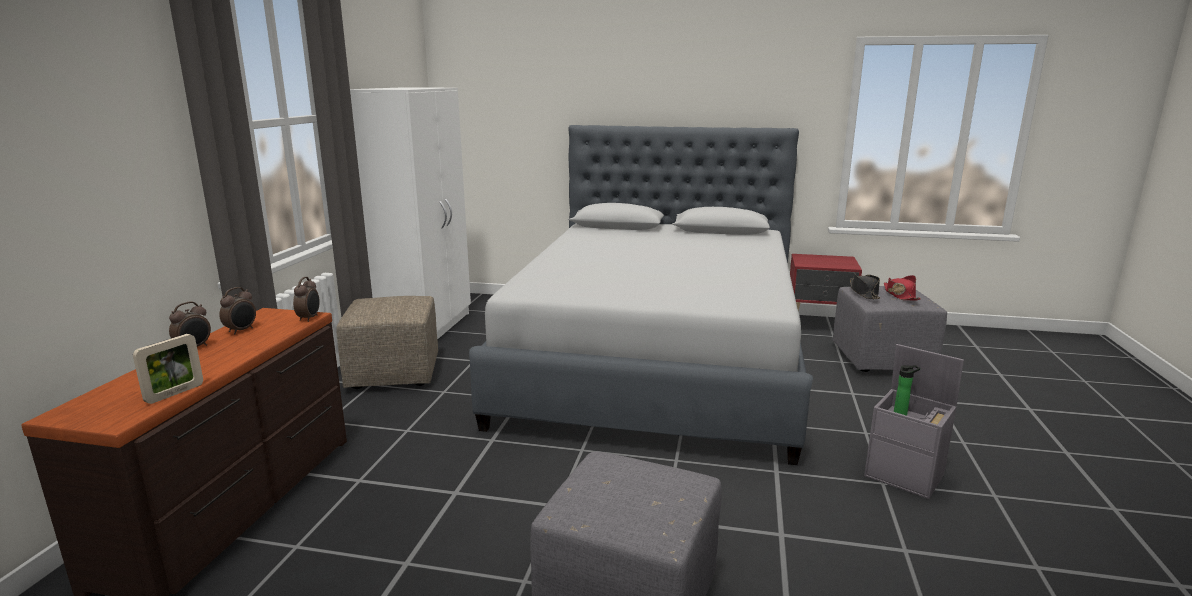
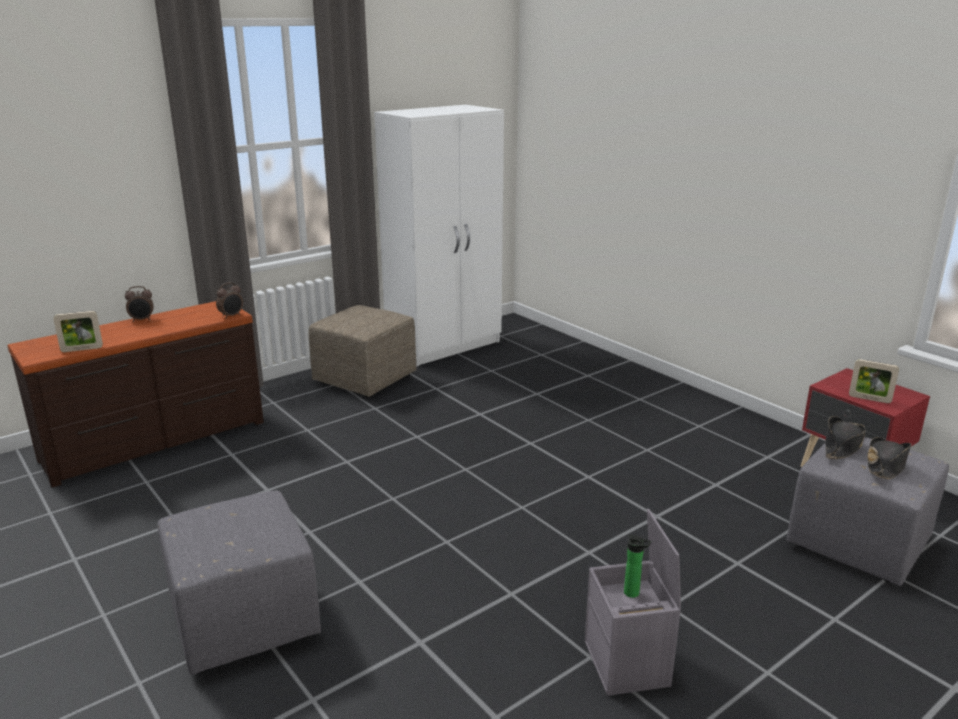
camera: 40 degrees right, 5 degrees up
(241, 330) = (183, 314): alarm clock -> none
(657, 362) = (586, 447): grey bed -> none
(834, 265) = (869, 399): none -> picture frame
(900, 295) = (885, 465): red hat -> black hat

